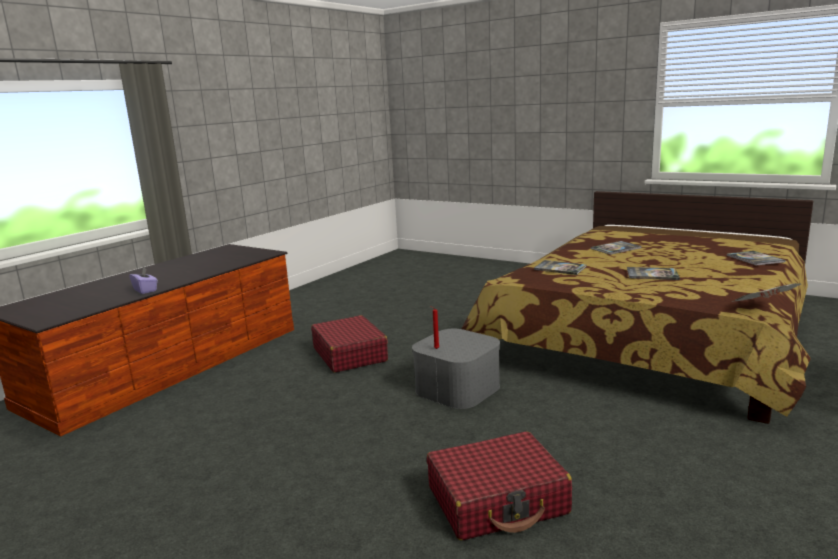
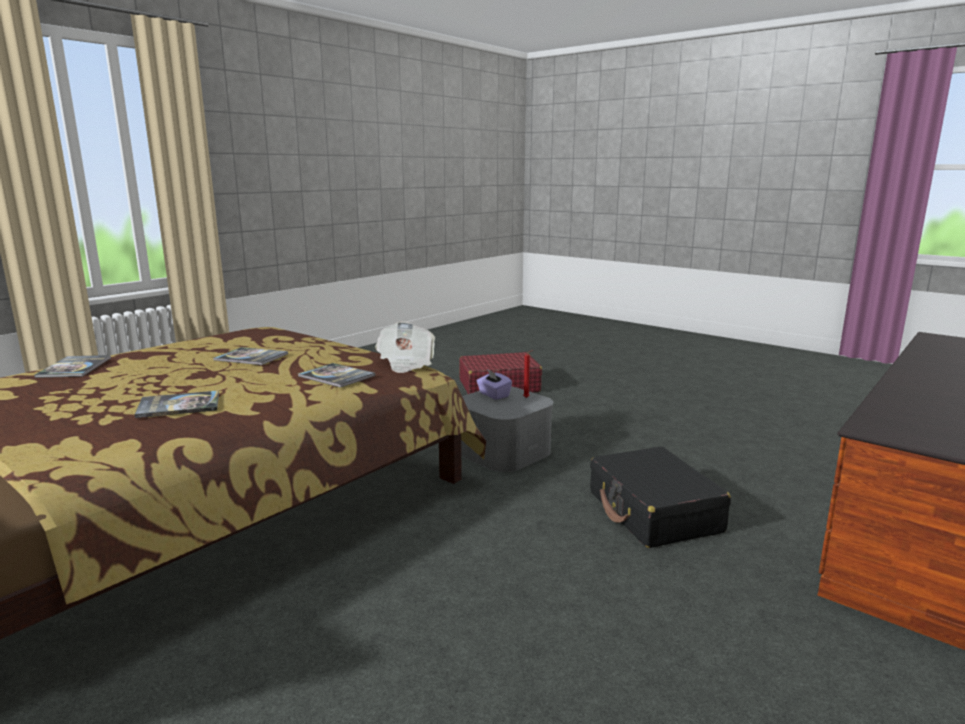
camera: 175 degrees left, 0 degrees up
(145, 290) = (923, 363): purple tissue box -> purple tissue box (493, 395)
(350, 354) = (653, 512): red suitcase -> black suitcase
(763, 308) = (246, 326): newspaper -> newspaper (406, 363)

